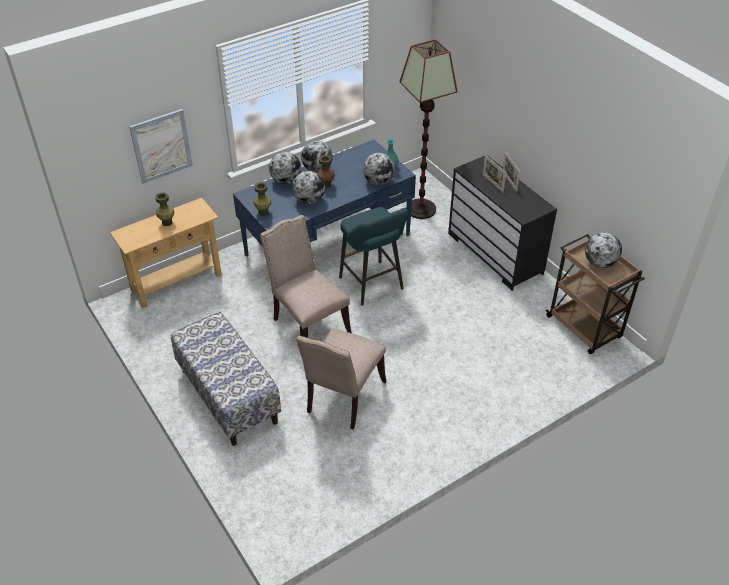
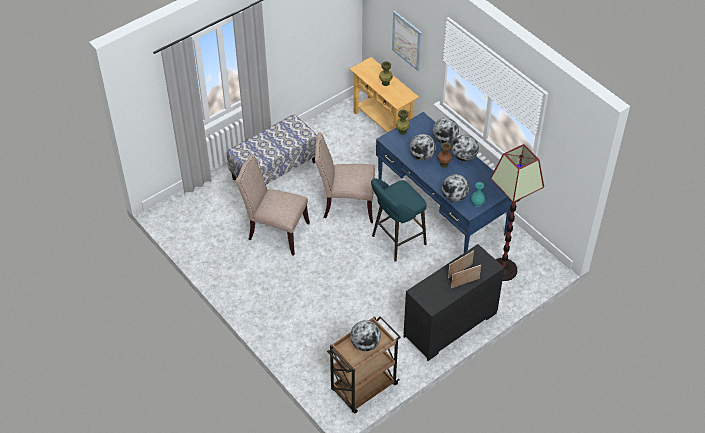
camera: 85 degrees right, 5 degrees up
(308, 325) = (346, 205): beige chair -> beige chair turned 135 degrees counterclockwise

